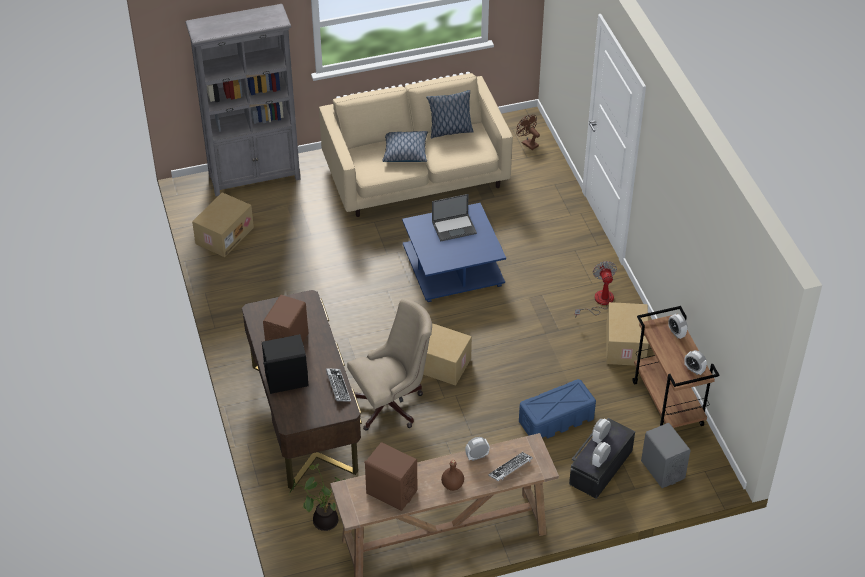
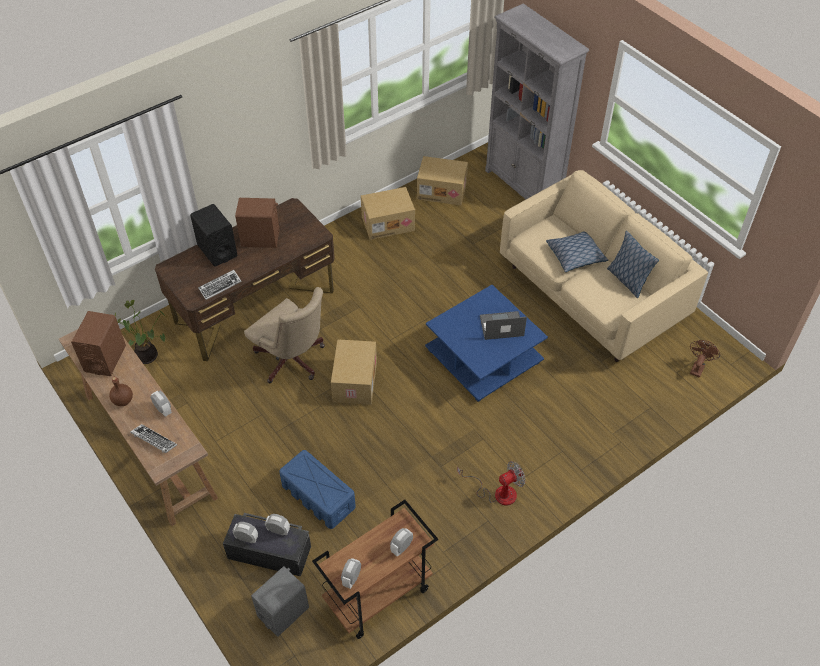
camera: 70 degrees right, 5 degrees up
(454, 227) = (501, 326): laptop -> laptop turned 120 degrees clockwise
(624, 344) = (446, 532): cardboard box -> cardboard box (388, 223)

